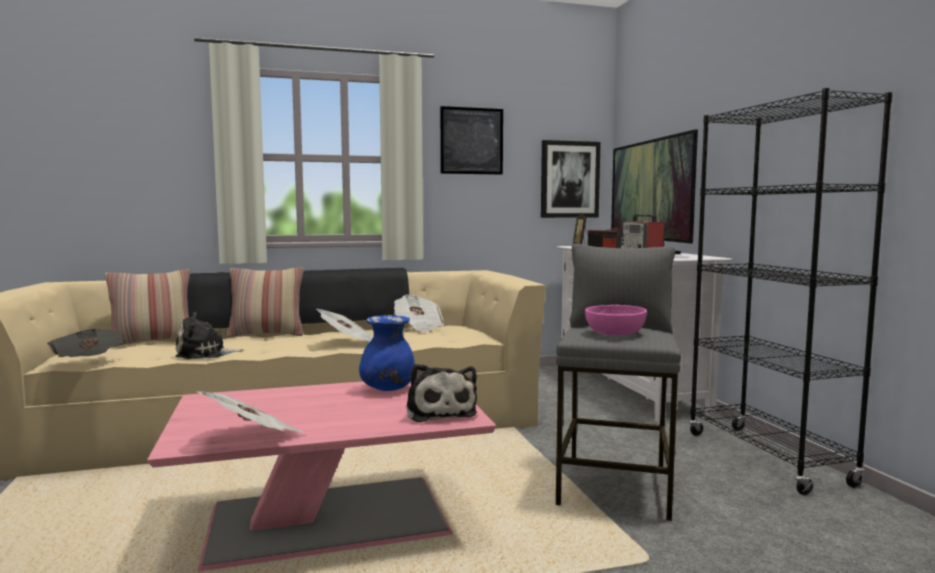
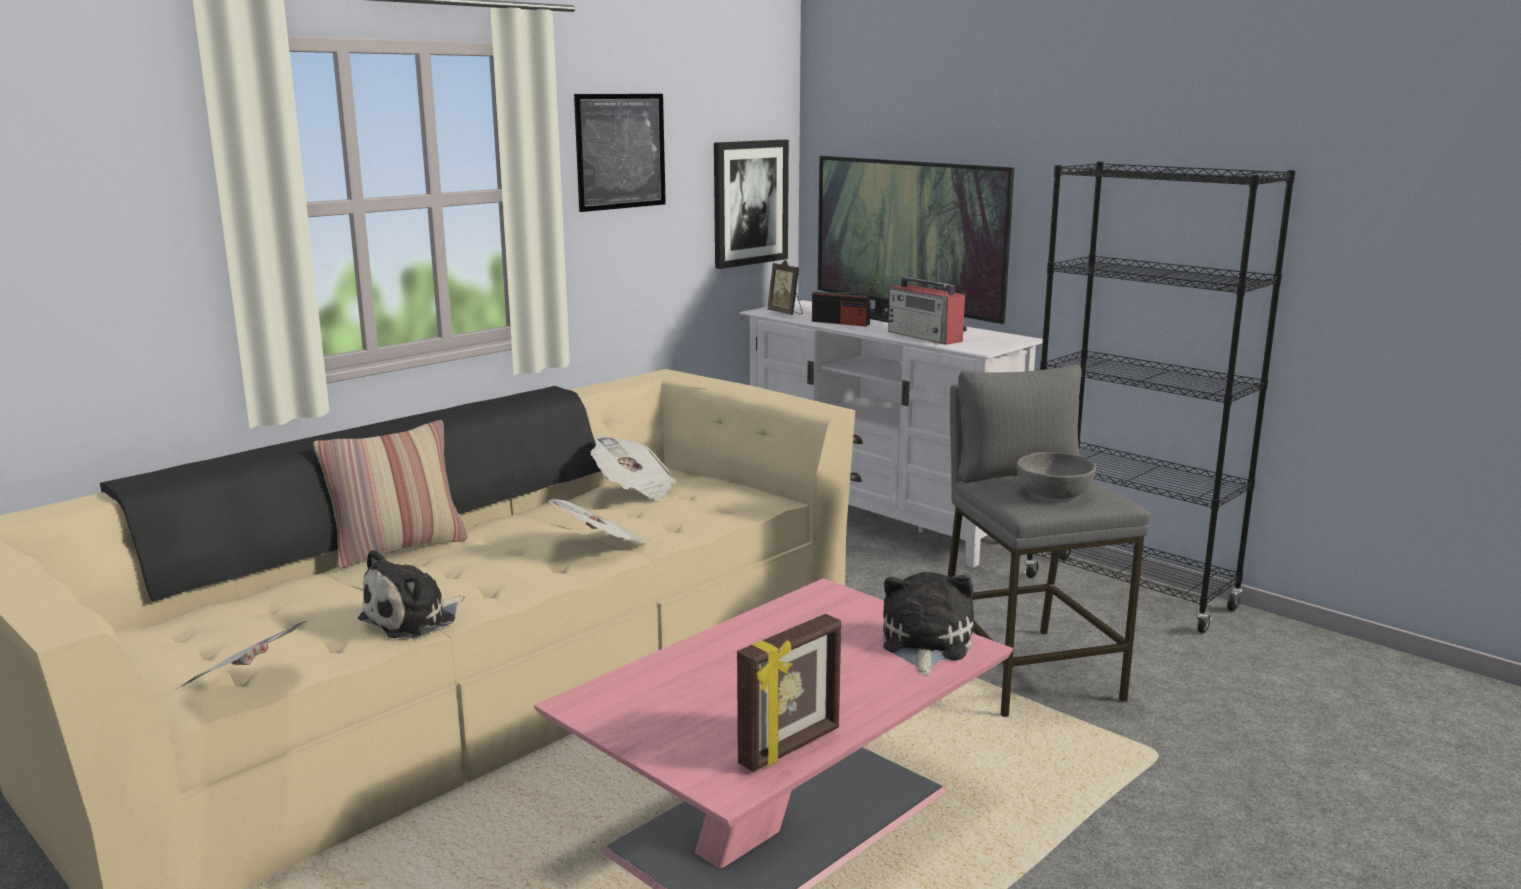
camera: 30 degrees left, 10 degrees up
(152, 341) = (215, 607): pillow -> none
(253, 438) = (791, 747): newspaper -> picture frame
(387, 389) = (799, 622): blue vase -> none
(440, 412) = (924, 644): plush toy -> plush toy turned 120 degrees counterclockwise
(614, 333) = (1054, 493): pink bowl -> grey bowl

